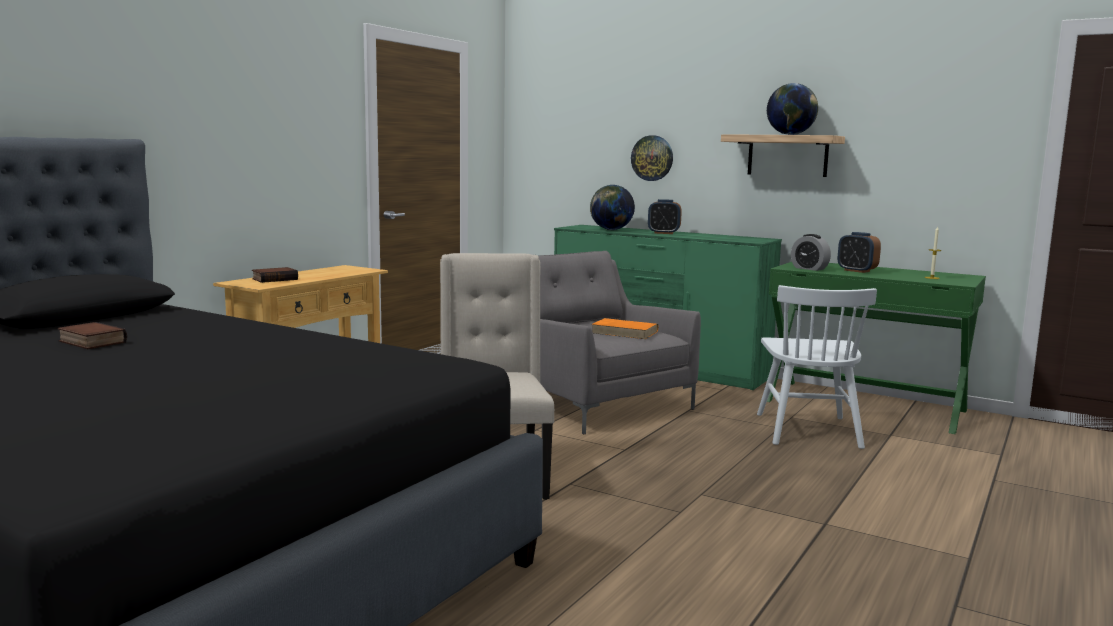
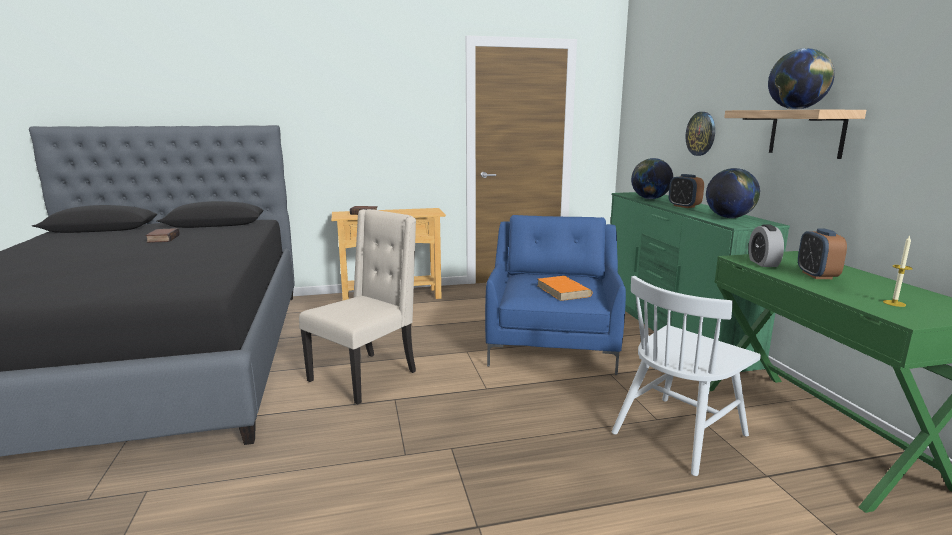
camera: 45 degrees right, 5 degrees up
(594, 402) = (553, 343): grey armchair -> blue armchair
(729, 237) = (729, 218): none -> globe

